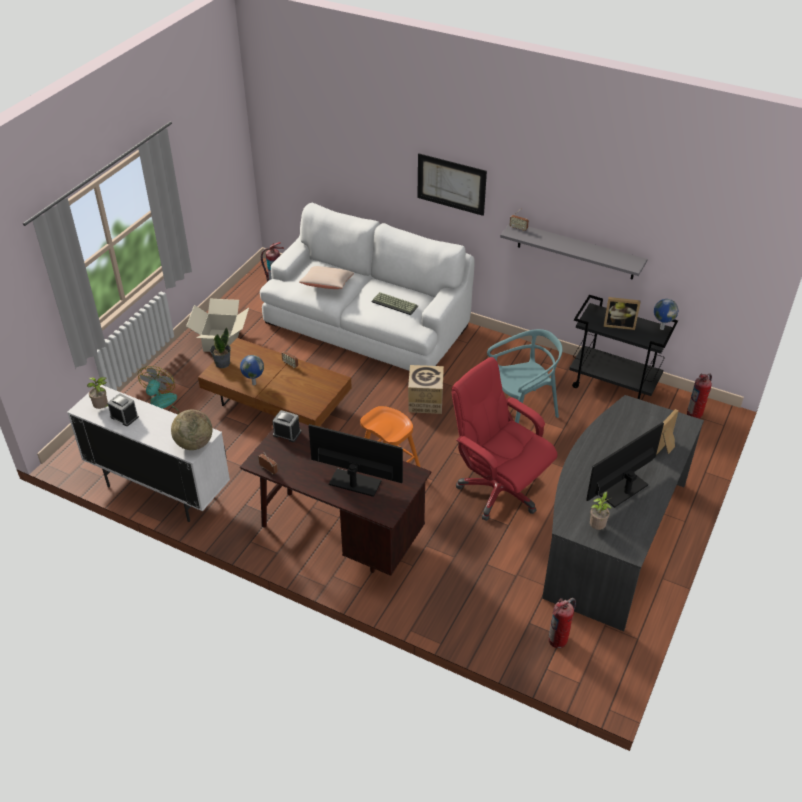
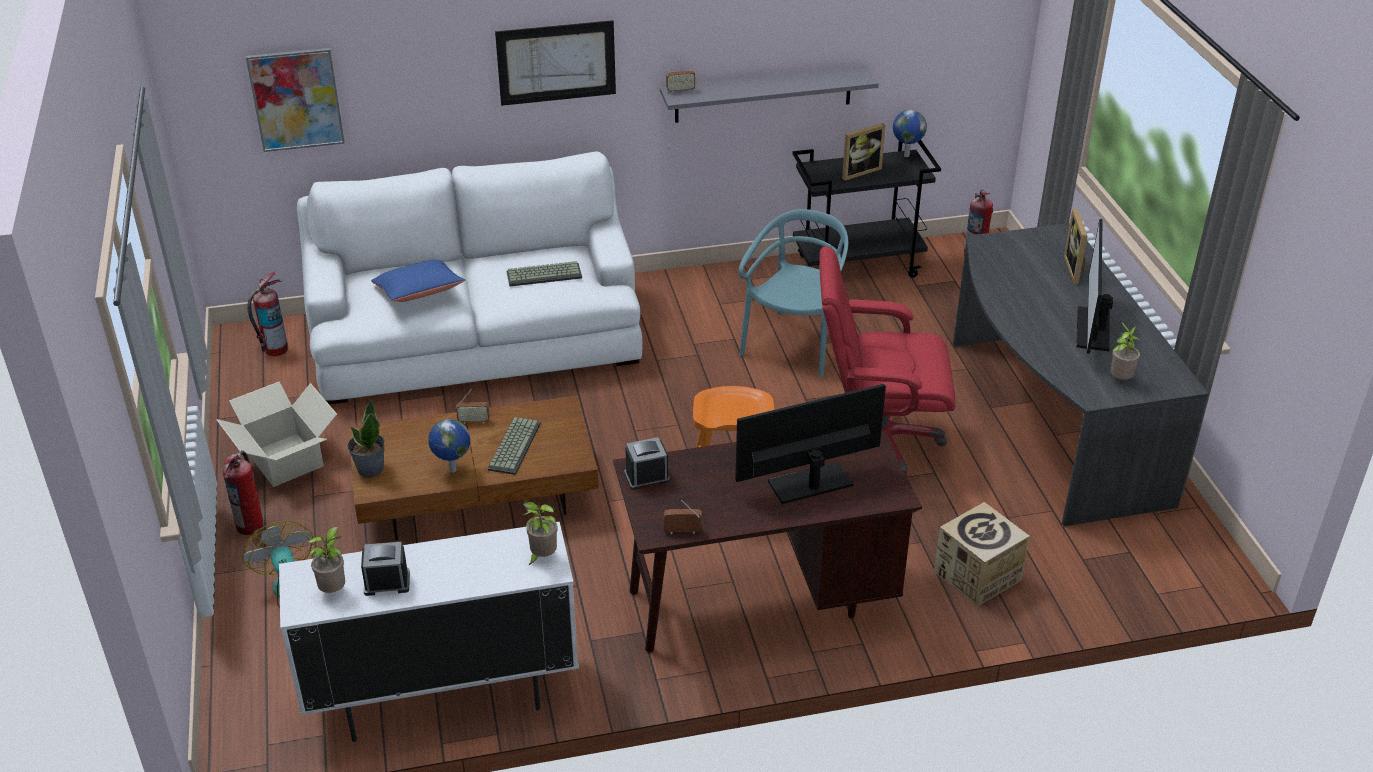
camera: 40 degrees left, 5 degrees down
(194, 444) = (542, 557): globe -> potted plant
(293, 387) = (513, 445): none -> keyboard
(312, 153) = (296, 99): none -> picture
(327, 285) = (419, 293): beige pillow -> blue pillow
(425, 401) = (668, 391): cardboard box -> cardboard box (977, 576)
(558, 640) = (1132, 558): fire extinguisher -> fire extinguisher (250, 525)

